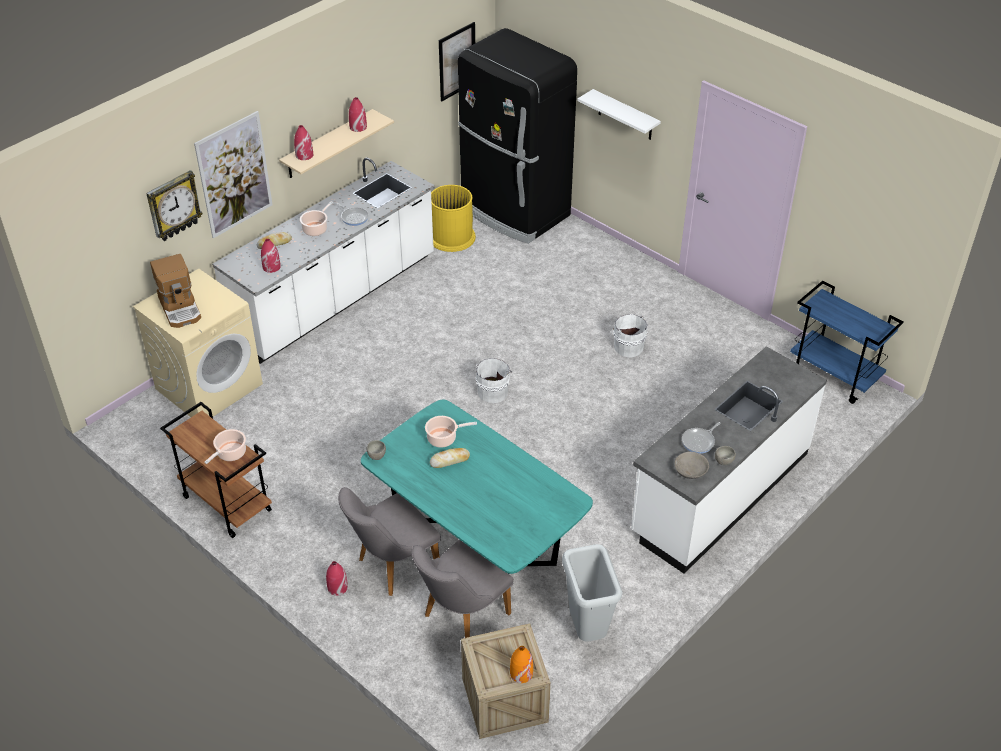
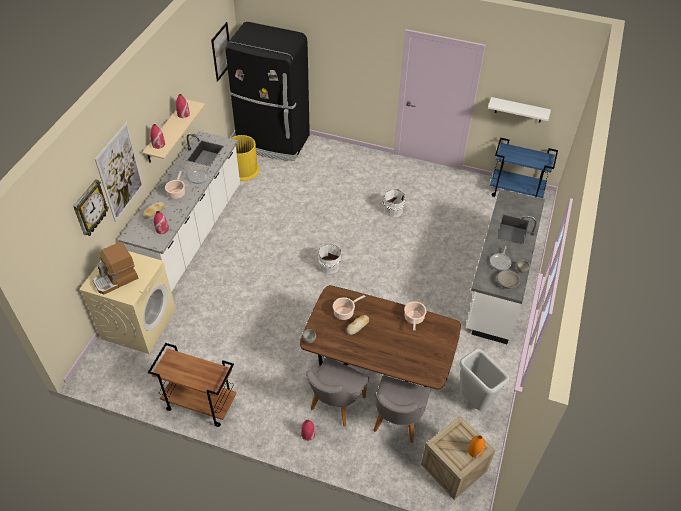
camera: 25 degrees left, 5 degrees up
(180, 308) = (116, 279): coffee machine -> coffee machine turned 105 degrees clockwise
(230, 454) = (207, 373): cooking pot -> cooking pot (414, 318)
(475, 544) = (377, 371): turquoise dining table -> brown dining table
(625, 115) = (347, 63): white shelf -> white shelf (519, 110)

